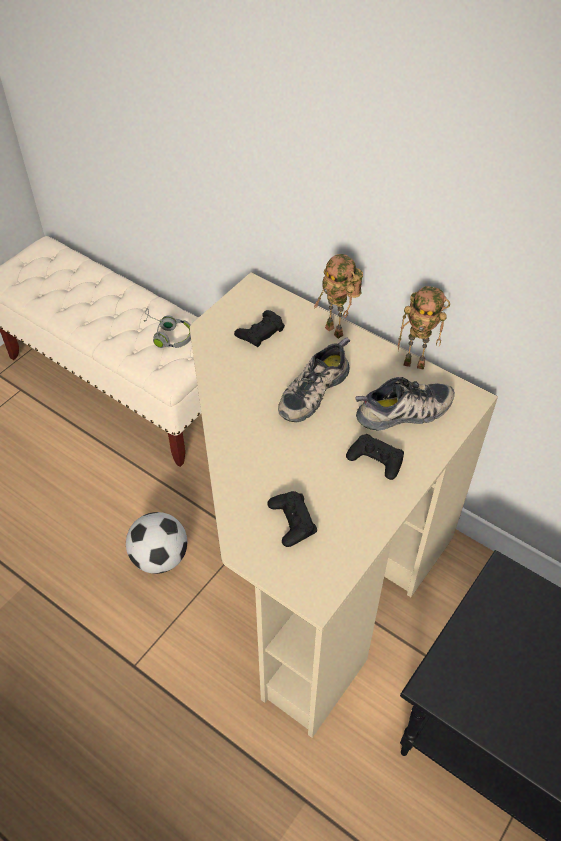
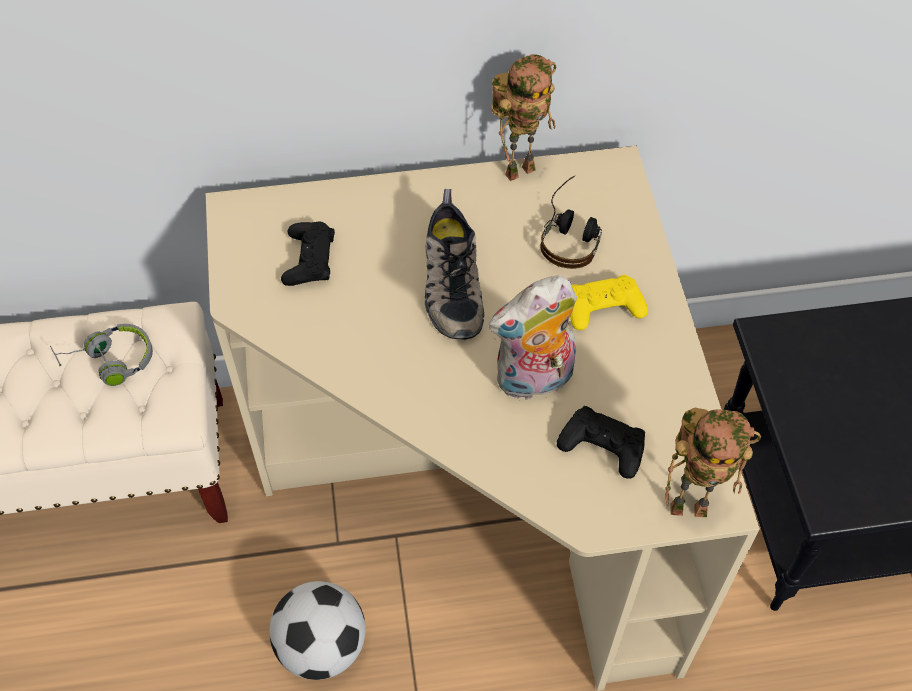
camera: 45 degrees left, 5 degrees up
(296, 465) = (534, 381): none -> plush toy
(337, 331) = (395, 193): toy robot -> toy robot (691, 506)
(376, 459) = (604, 307): black game controller -> yellow game controller
(404, 413) = (572, 233): shoe -> headphones

